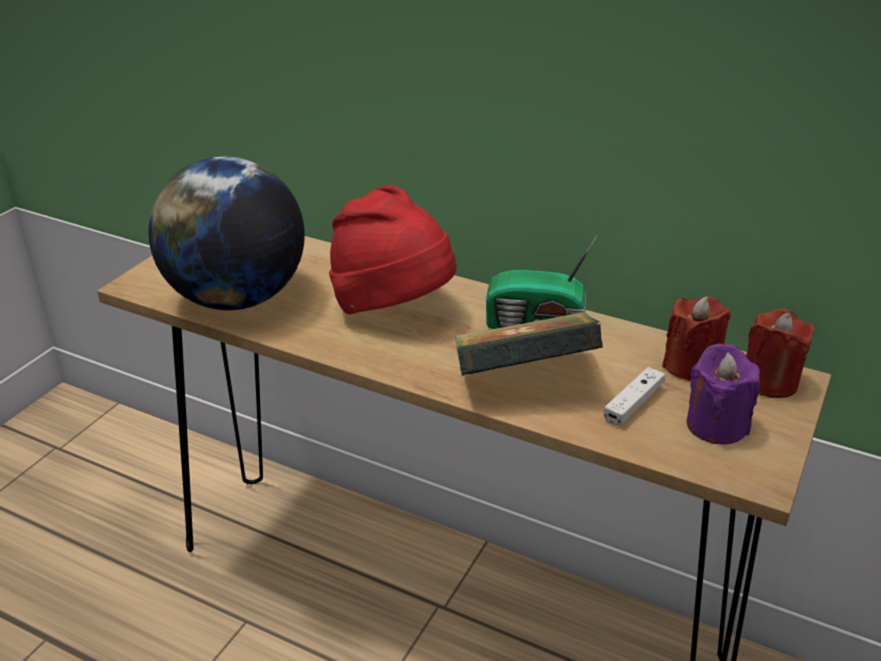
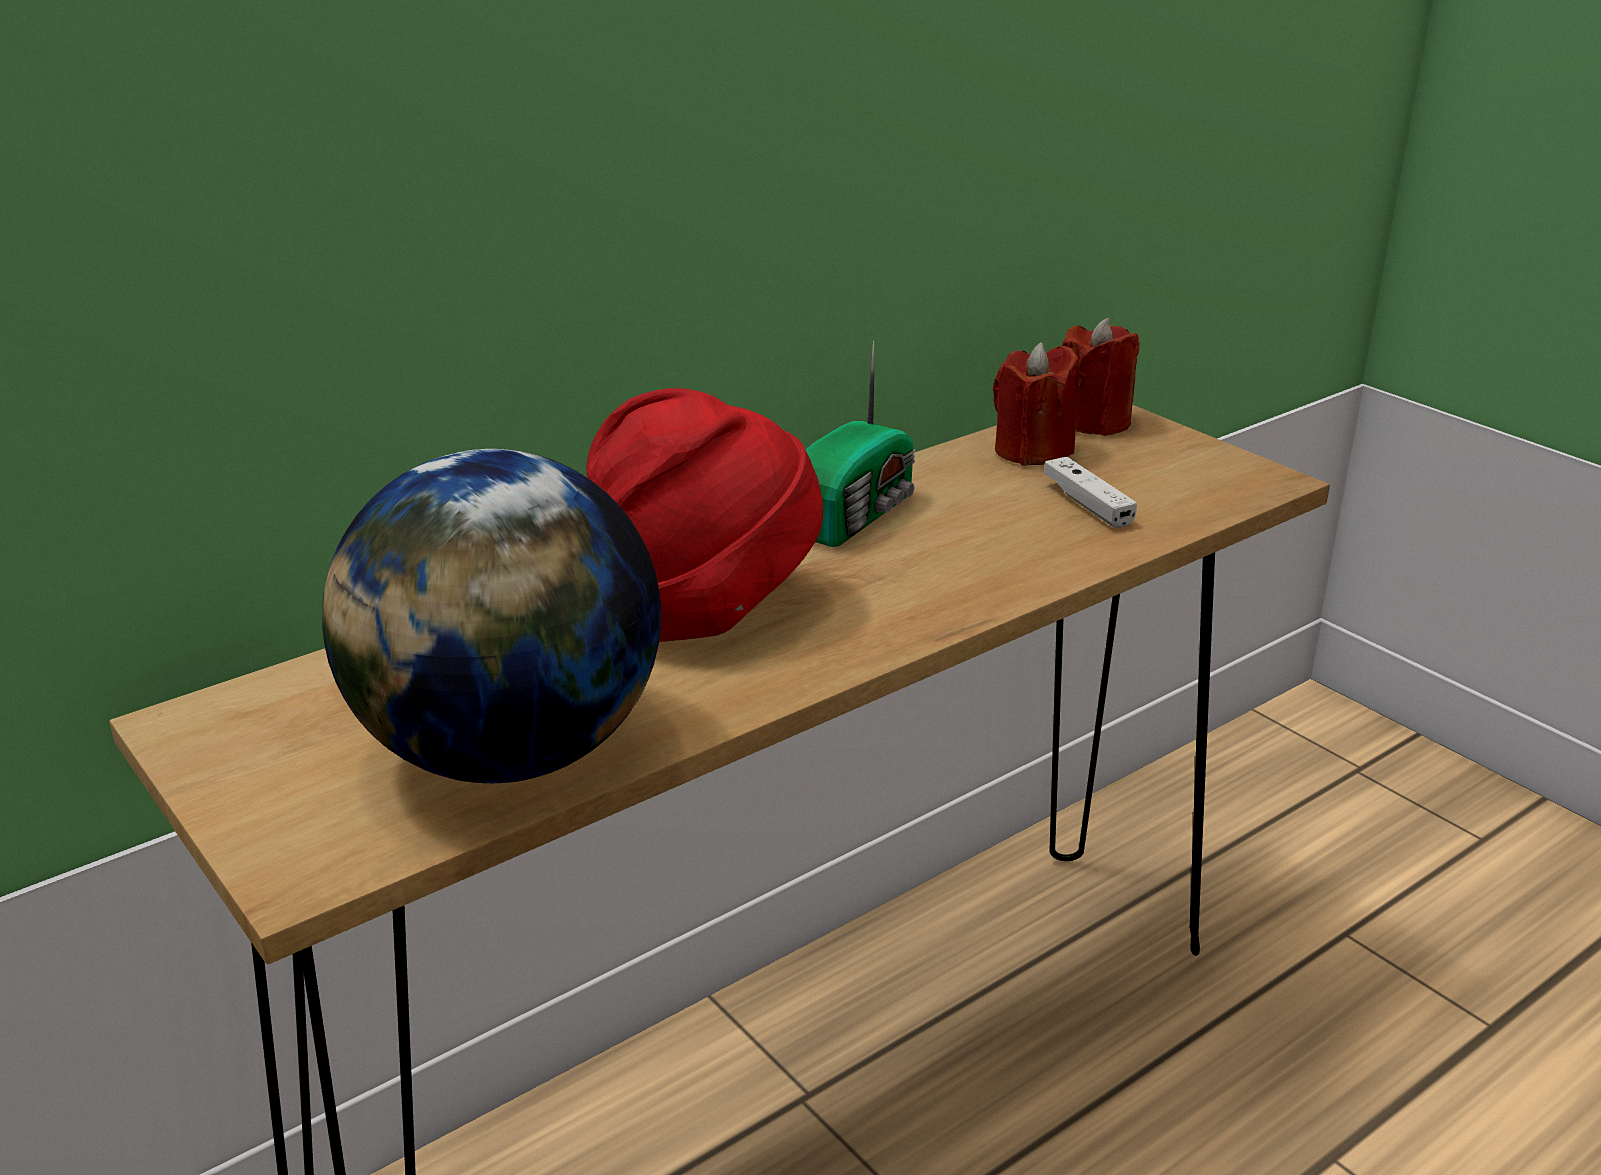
camera: 65 degrees left, 5 degrees down
(523, 380) = (984, 557): book -> none
(716, 425) = (1159, 472): purple candle -> none

